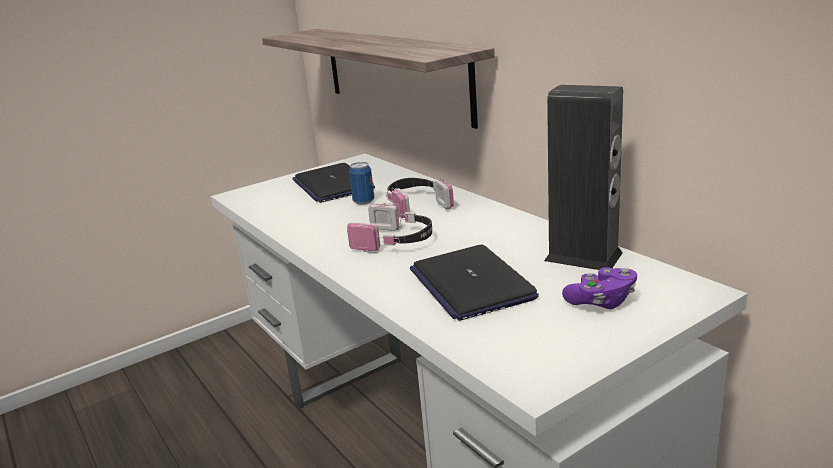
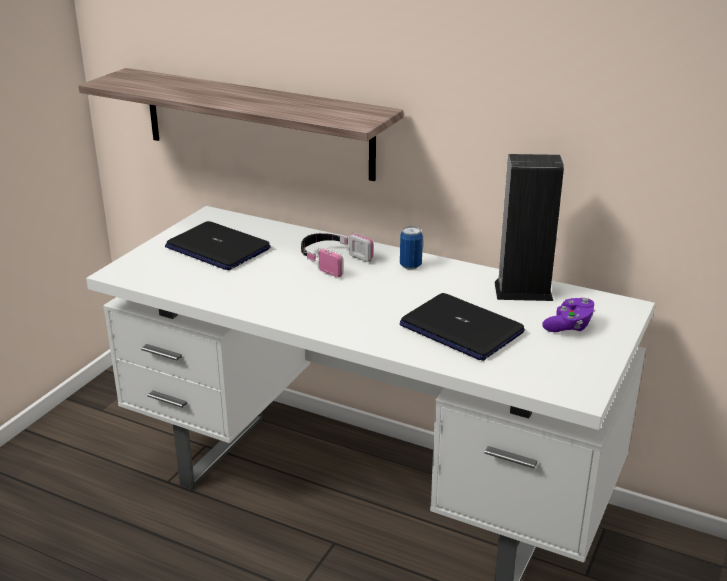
camera: 30 degrees left, 5 degrees up
(363, 202) = (274, 263): can -> can (410, 266)
(395, 241) = (354, 300): headphones -> none

